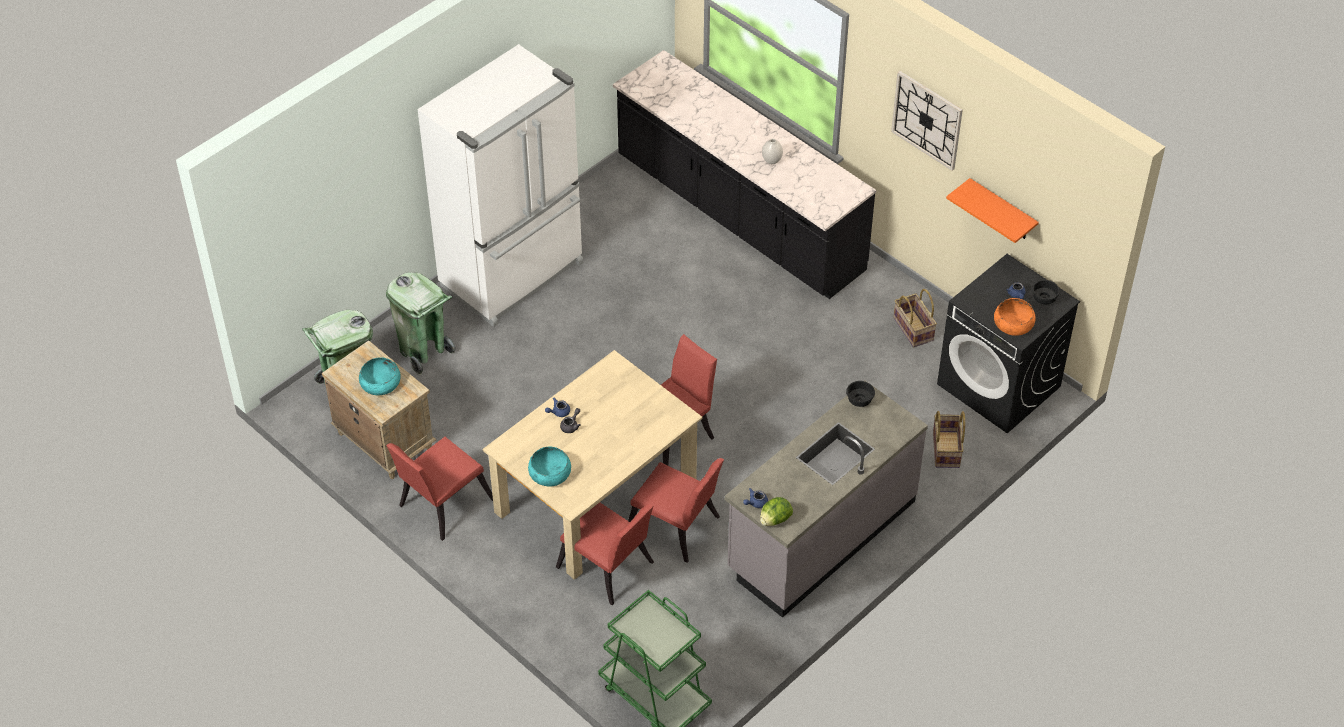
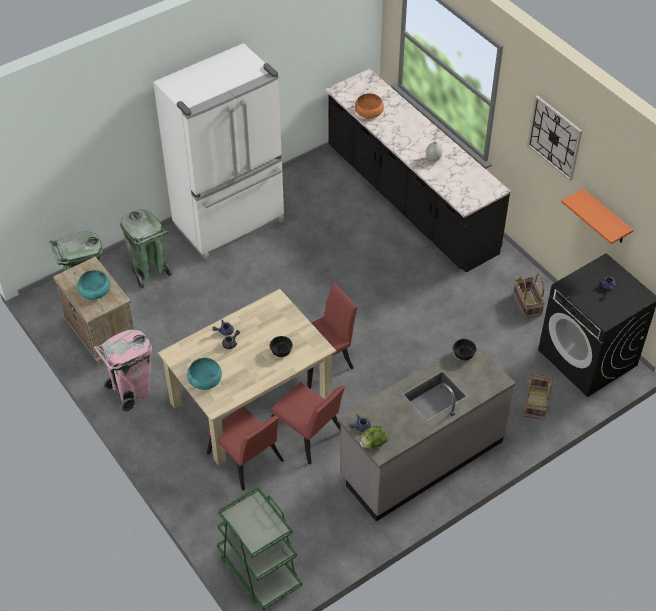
camera: 10 degrees right, 0 degrees up
(441, 505) = (131, 391): red chair -> pink trash can
(1013, 324) = (601, 310): orange bowl -> orange bowl (368, 112)
(1044, 298) = (630, 292): black bowl -> black bowl (281, 351)

